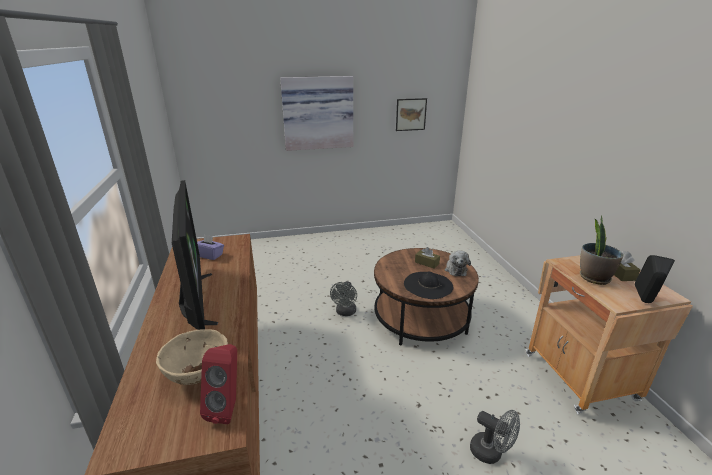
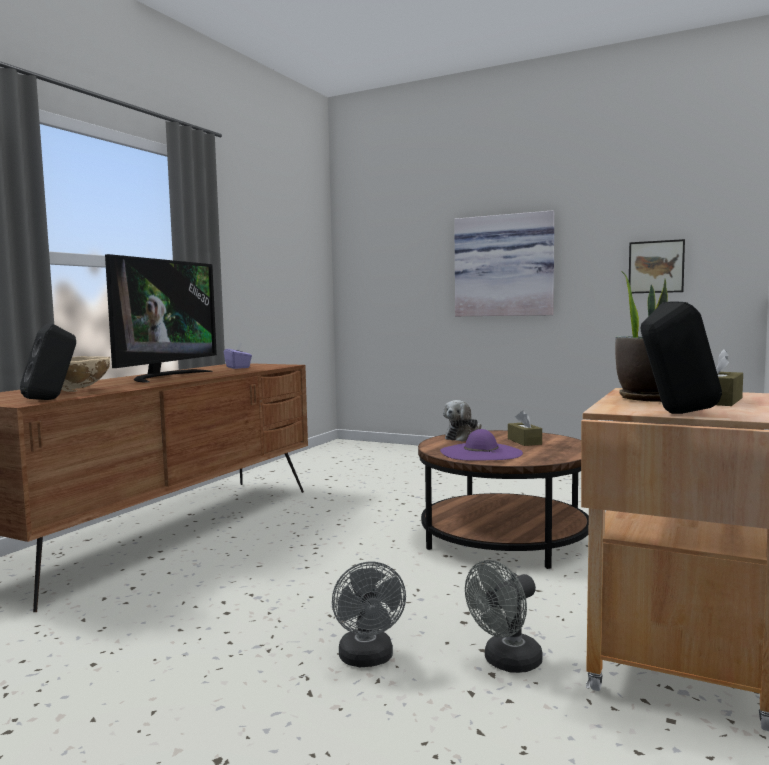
camera: 40 degrees right, 20 degrees down
(228, 407) = (51, 399): red speaker -> black speaker
(345, 312) = (407, 511): grey fan -> grey fan (506, 663)
(428, 285) = (480, 452): black hat -> purple hat
(455, 269) = (556, 450): plush toy -> plush toy (463, 437)

